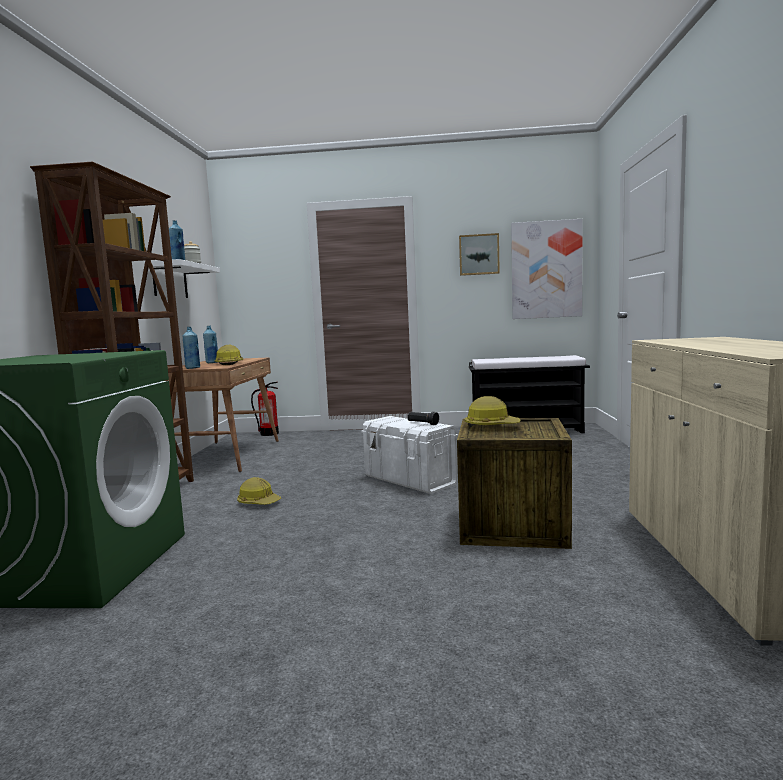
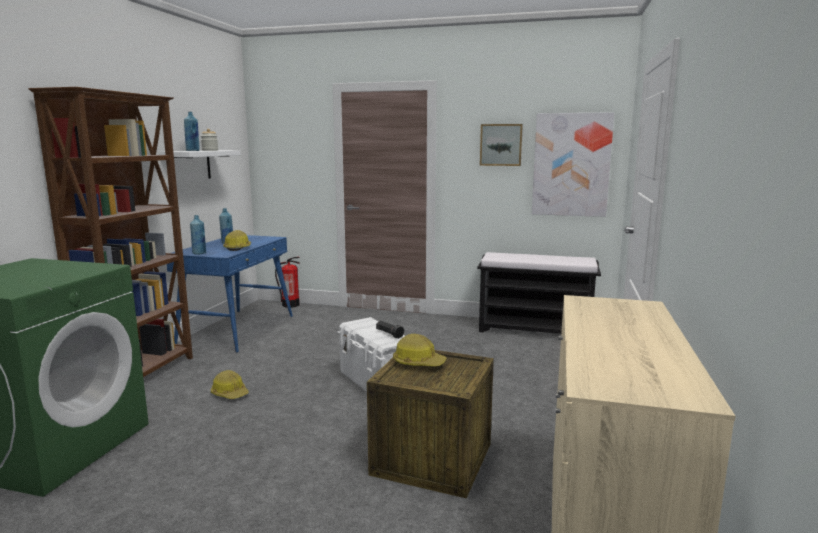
camera: 10 degrees right, 5 degrees up
(226, 456) = (237, 329): brown desk -> blue desk

